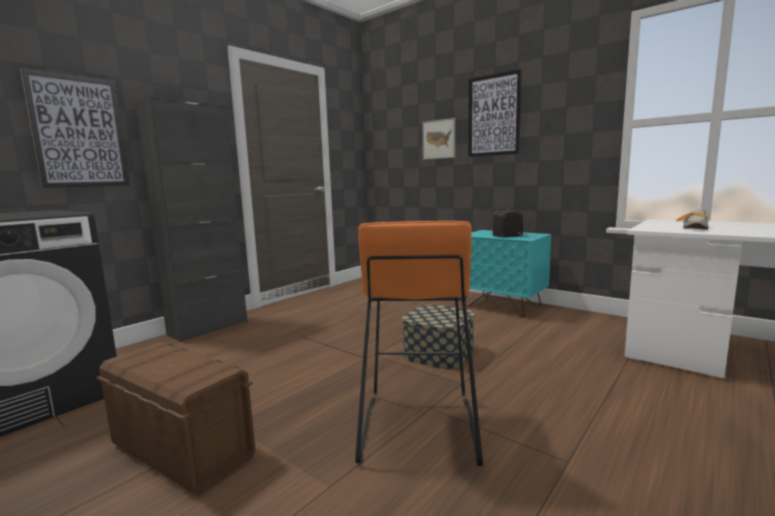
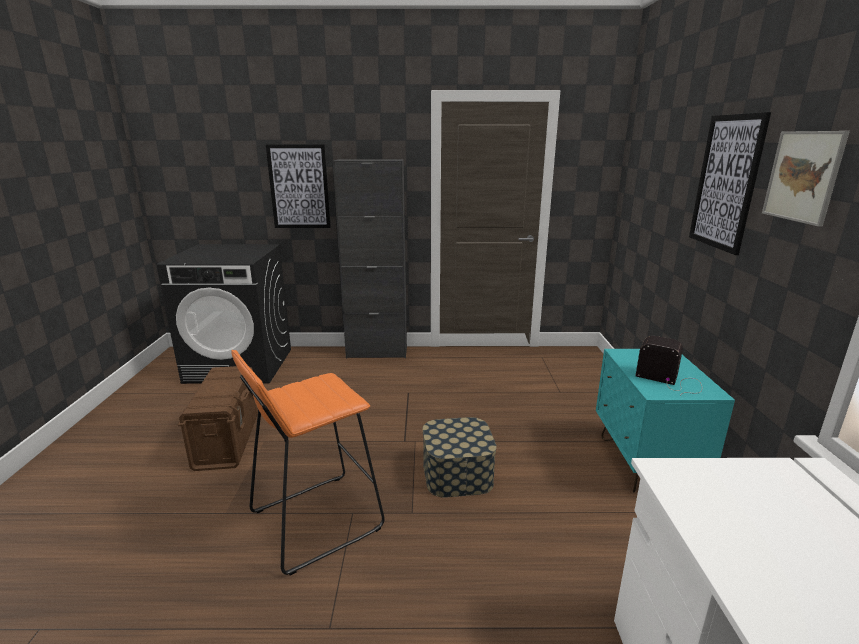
camera: 50 degrees right, 10 degrees up
(439, 139) = (671, 199): picture -> picture (802, 176)
(695, 228) = (749, 518): shoe -> none

